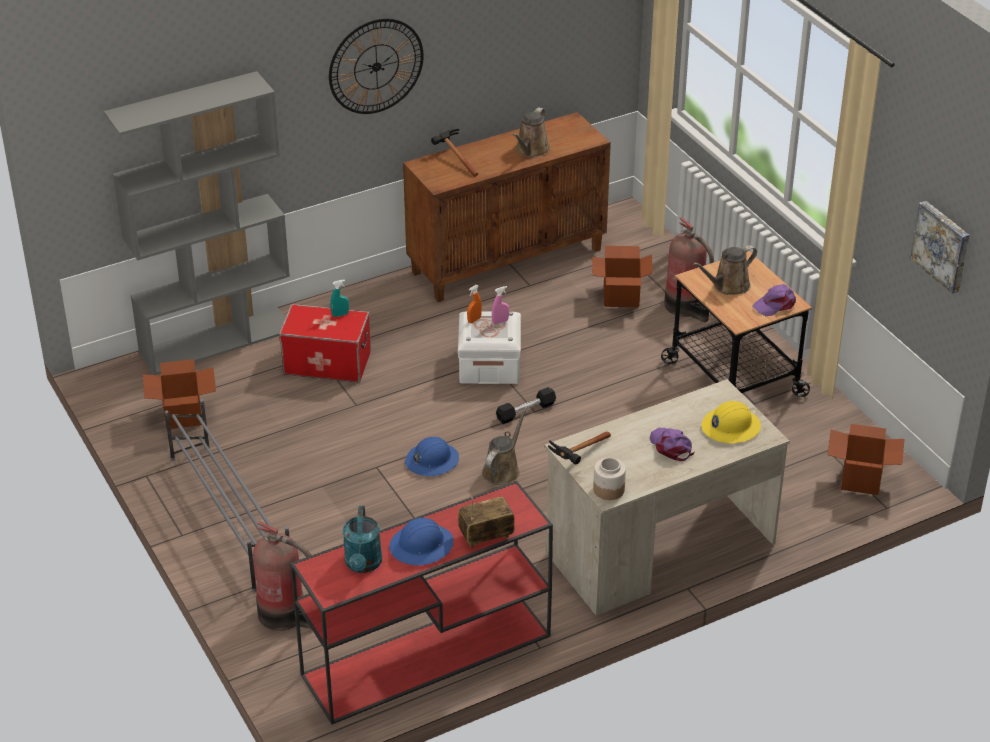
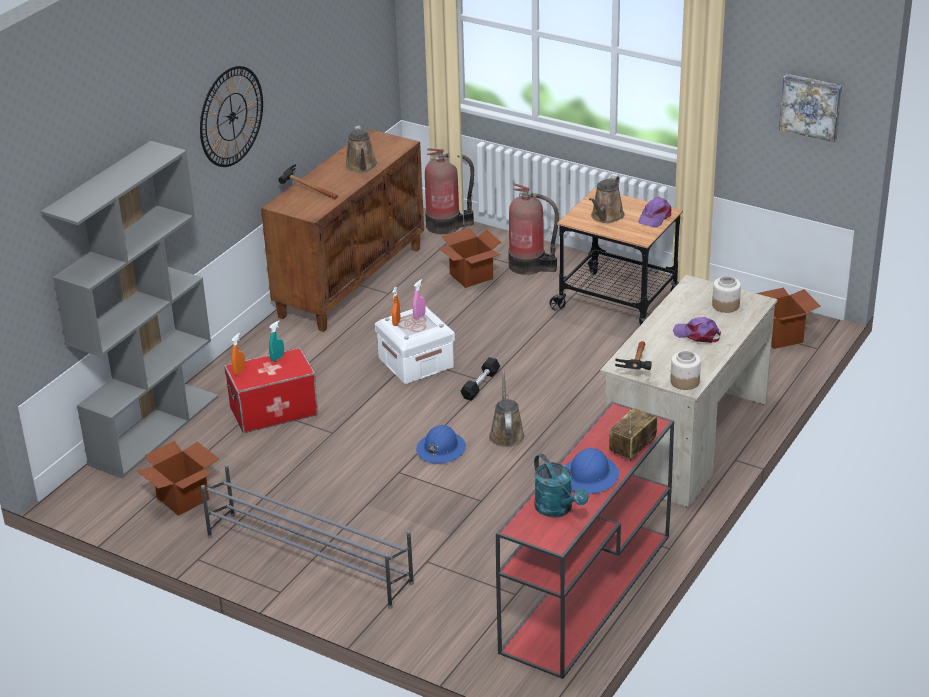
camera: 30 degrees left, 5 degrees down
(285, 615) = (437, 614): fire extinguisher -> fire extinguisher (446, 225)
(298, 315) = (239, 371): none -> orange spray bottle
(730, 427) = (725, 305): yellow hard hat -> jar

